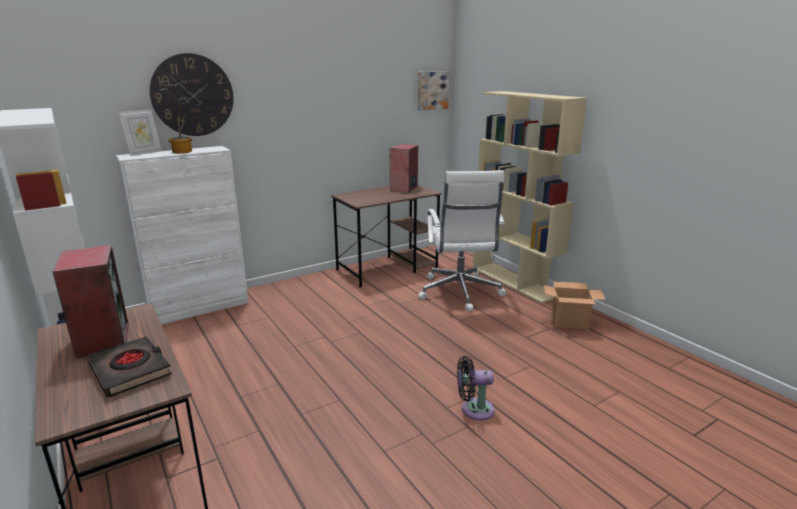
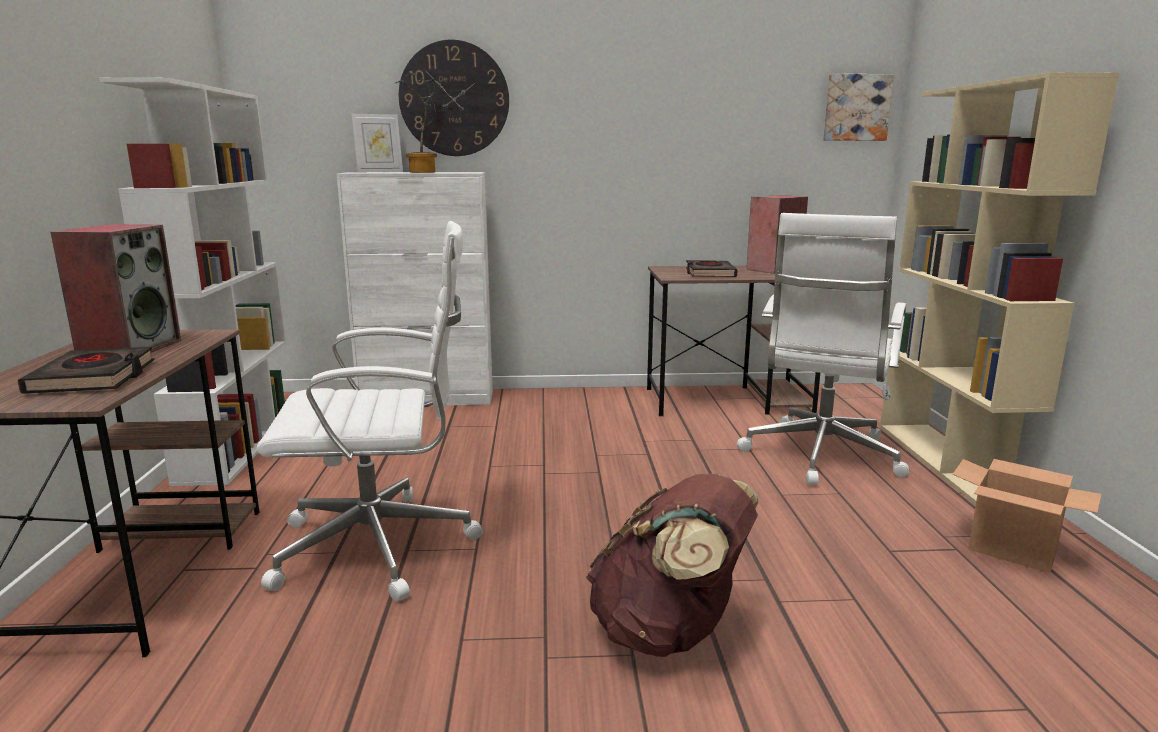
camera: 30 degrees right, 5 degrees down
(283, 417) = (382, 546): none -> white office chair
(375, 197) = (709, 273): none -> black book
(474, 409) = (669, 632): black fan -> brown backpack

